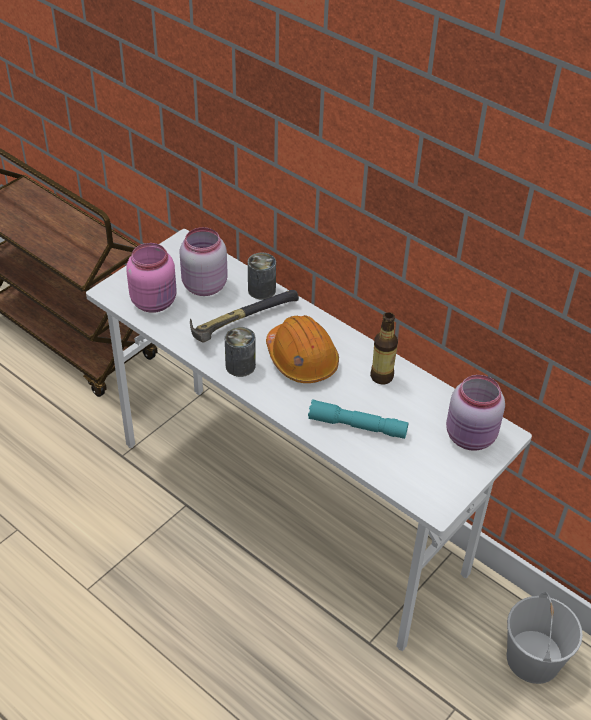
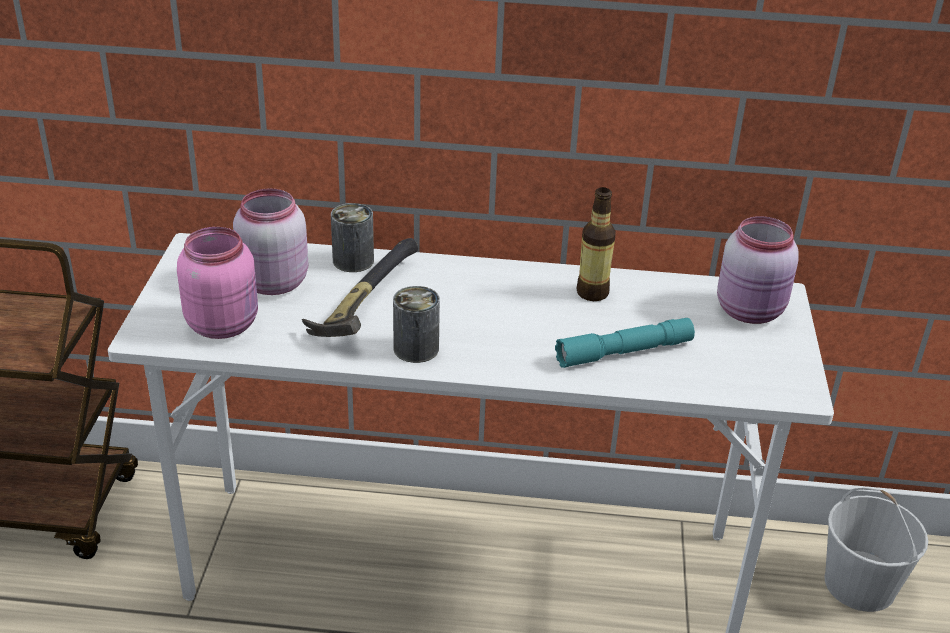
camera: 35 degrees left, 10 degrees down
(301, 359) = (483, 312): orange hard hat -> none

